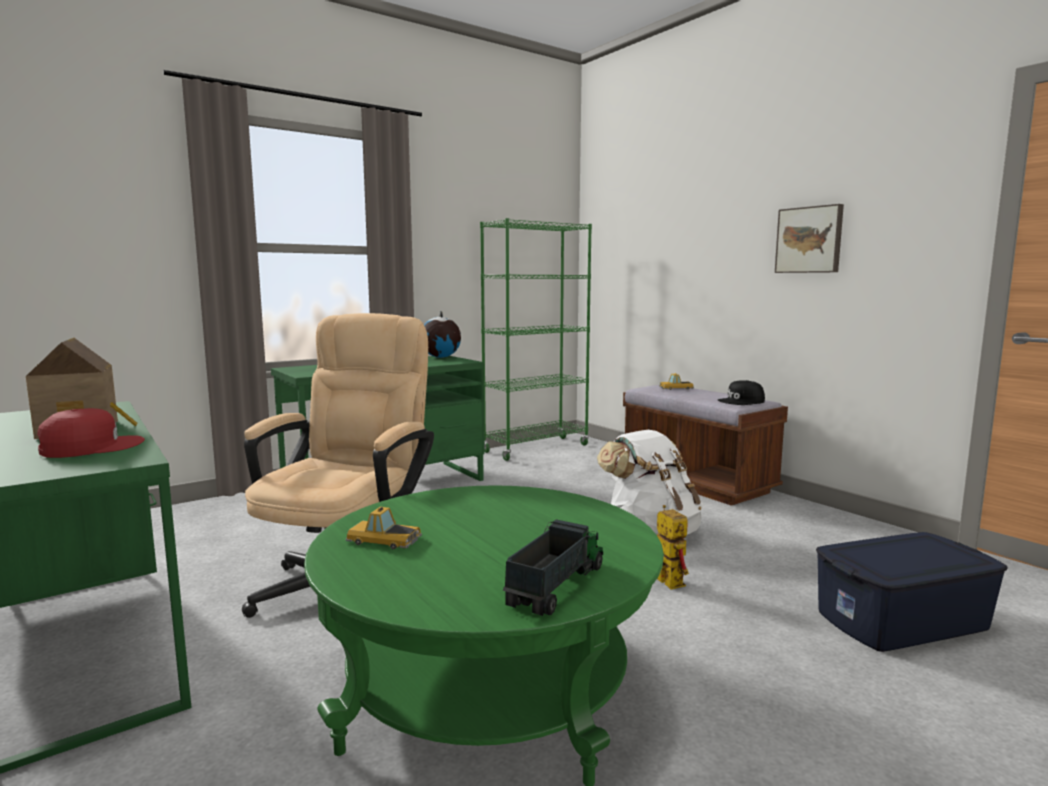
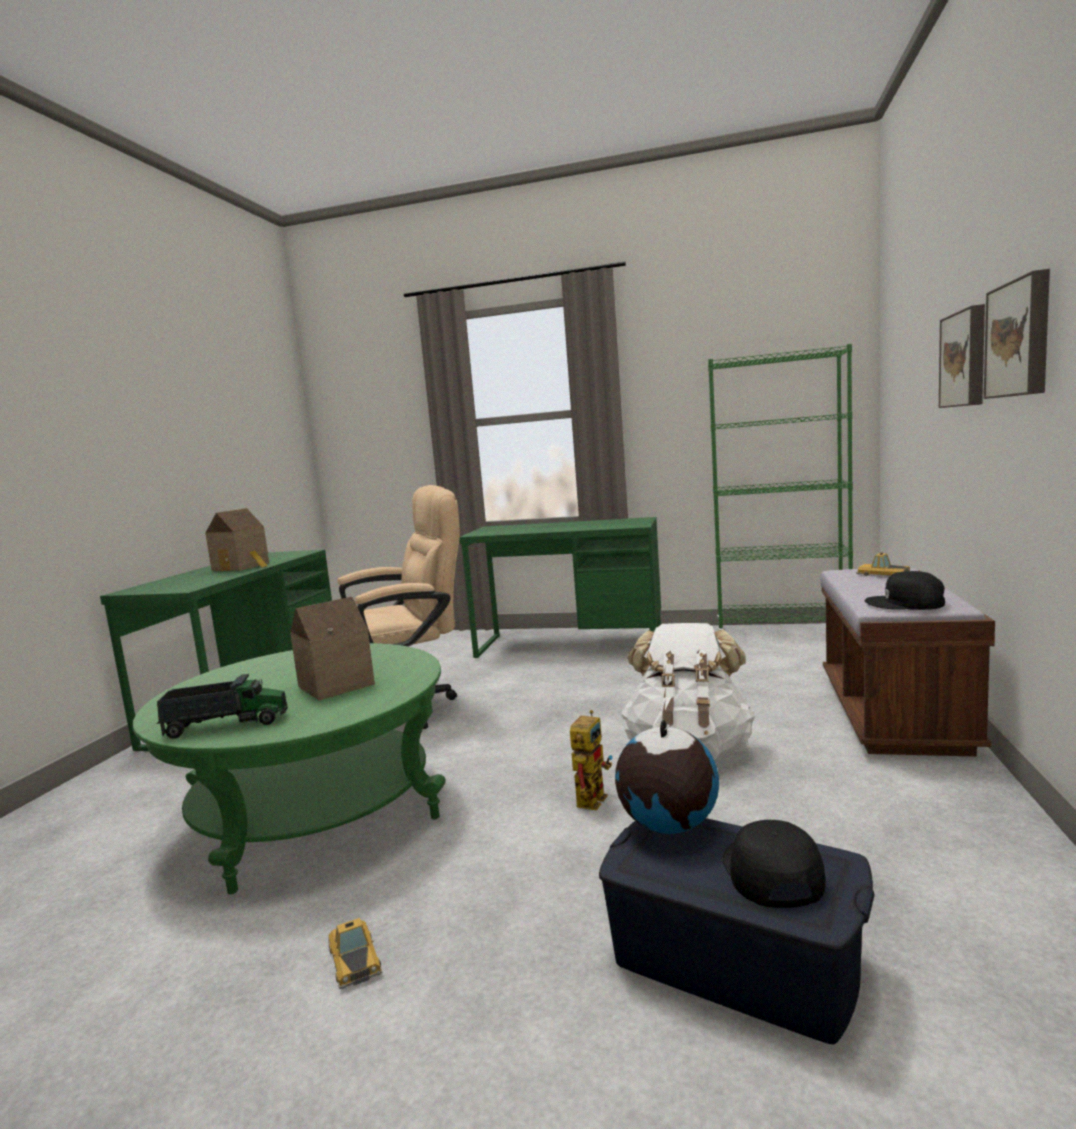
camera: 50 degrees right, 0 degrees up
(91, 447) = (206, 578): red cap -> none
(383, 540) = (263, 669): toy car -> toy car (354, 958)
(440, 357) = (636, 520): globe -> globe (668, 826)
(529, 527) = (334, 685): none -> toy house
(734, 247) = (966, 359): none -> picture
(926, 552) = (770, 872): none -> black cap

